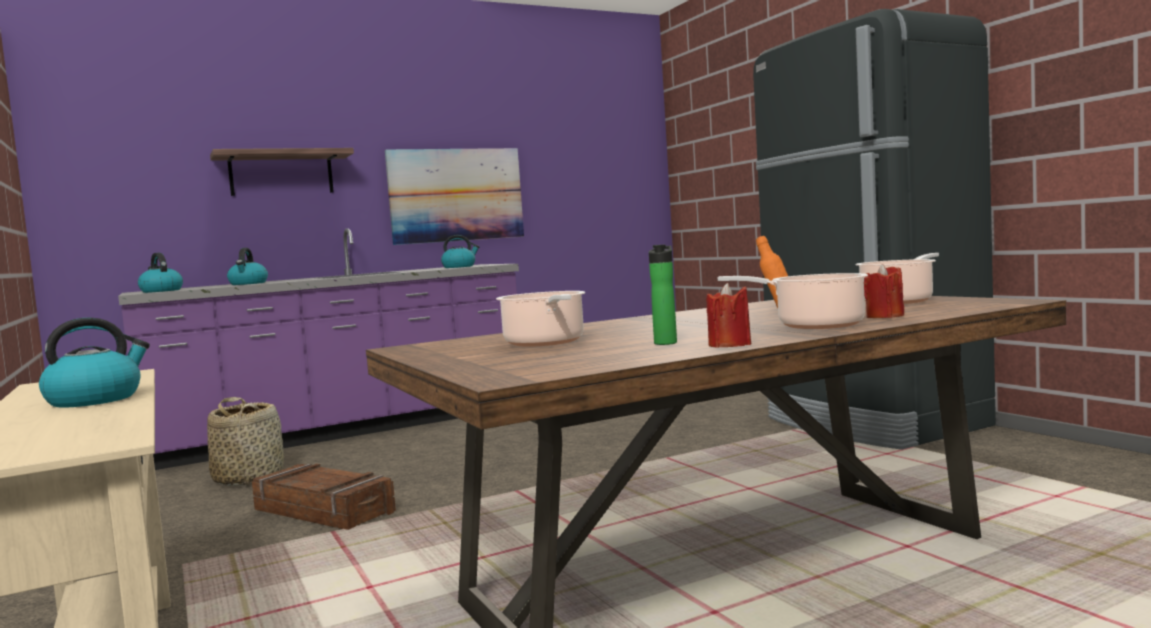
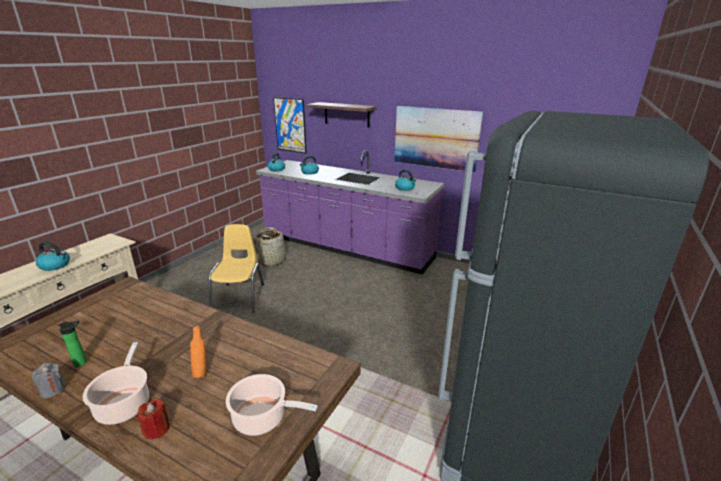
camera: 55 degrees right, 20 degrees up
(129, 211) = (290, 125): none -> picture
(324, 511) = (239, 297): crate -> yellow chair
(545, 343) = (112, 321): cooking pot -> none
(729, 345) = (53, 390): red candle -> grey candle

